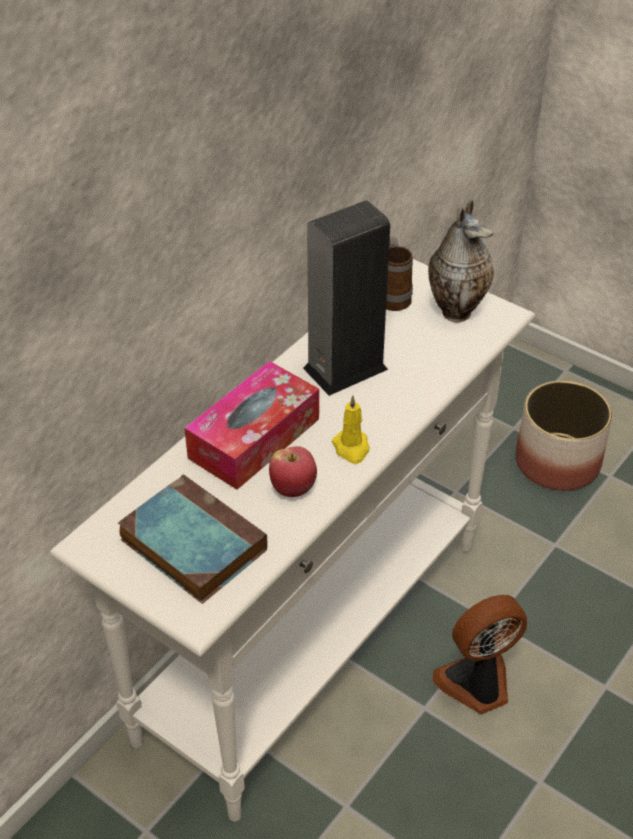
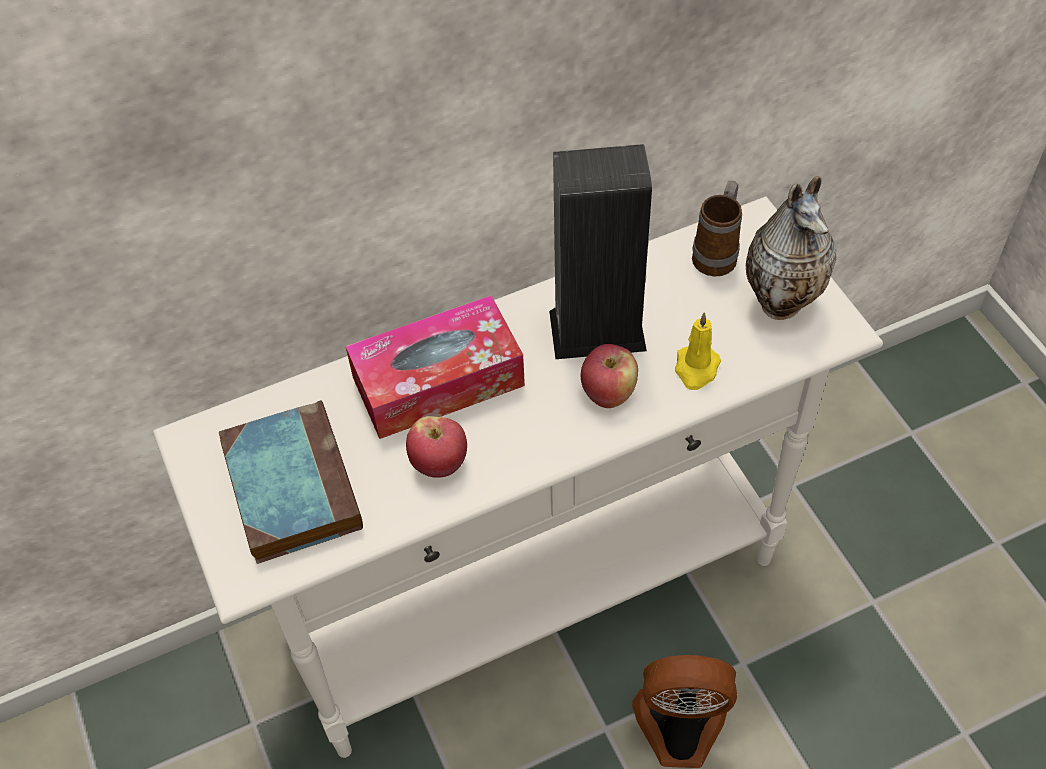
camera: 30 degrees right, 10 degrees up
(351, 448) = (537, 439): yellow candle -> yellow candle (696, 369)
(380, 403) = (608, 393): none -> apple
(557, 463) = (939, 499): planter -> none

